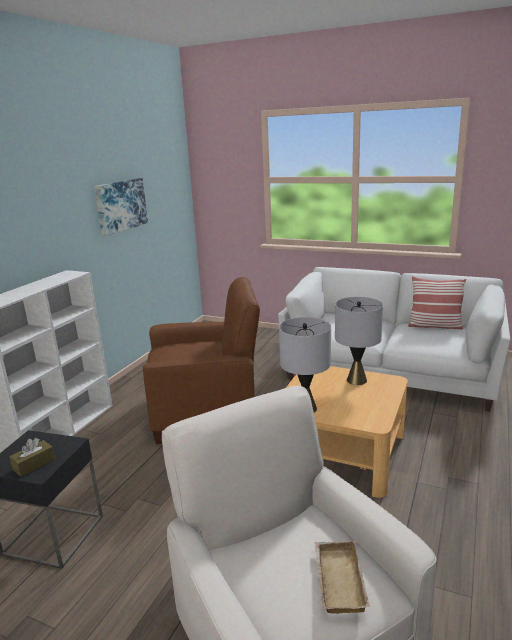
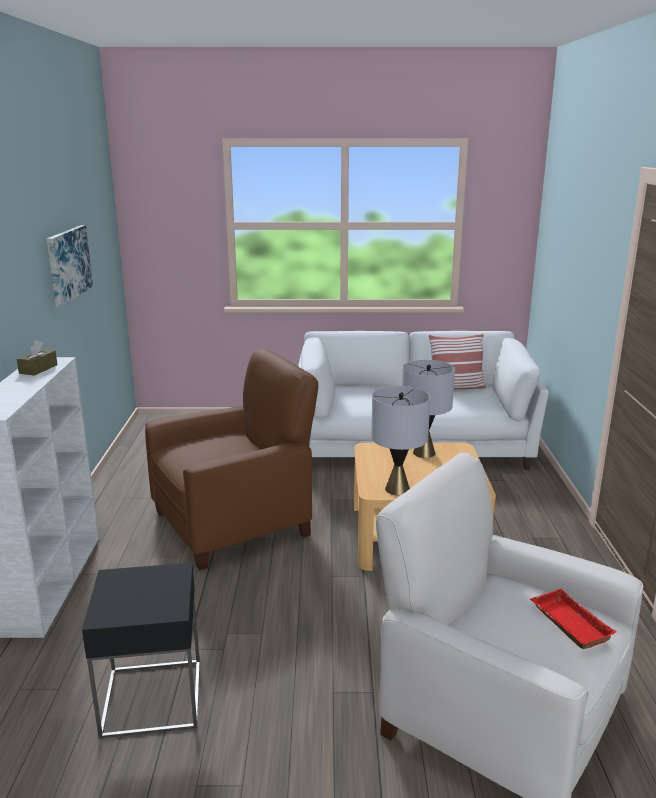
camera: 25 degrees left, 0 degrees up
(34, 464) = (153, 603): brown tissue box -> brown tissue box (38, 369)
(337, 579) = (567, 623): beige tray -> red tray

